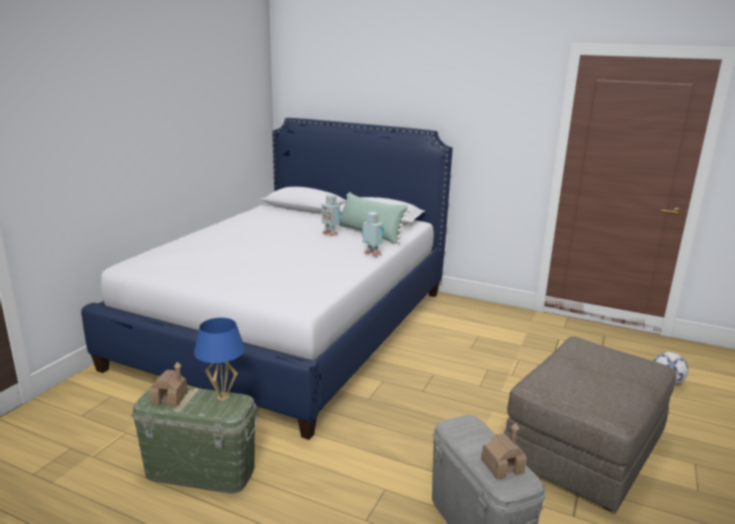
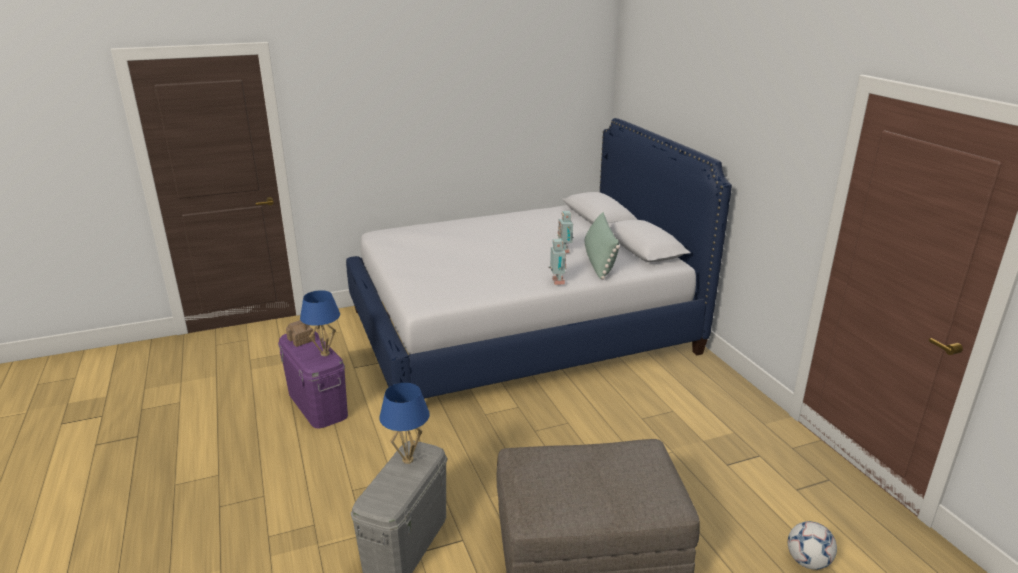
camera: 45 degrees right, 5 degrees up
(200, 471) = (317, 404): green storage box -> purple storage box
(467, 437) = (408, 460): none -> blue table lamp
(502, 466) = (390, 490): toy house -> none

